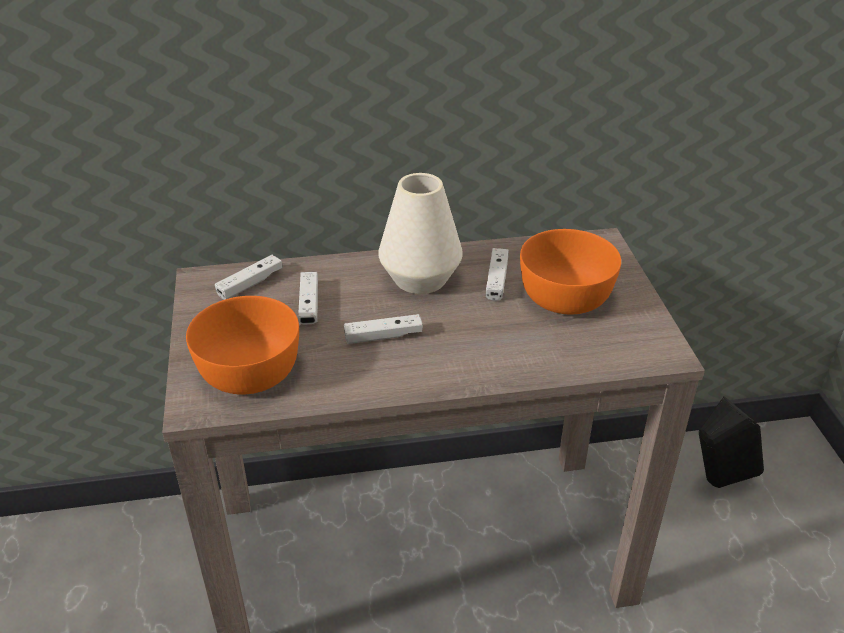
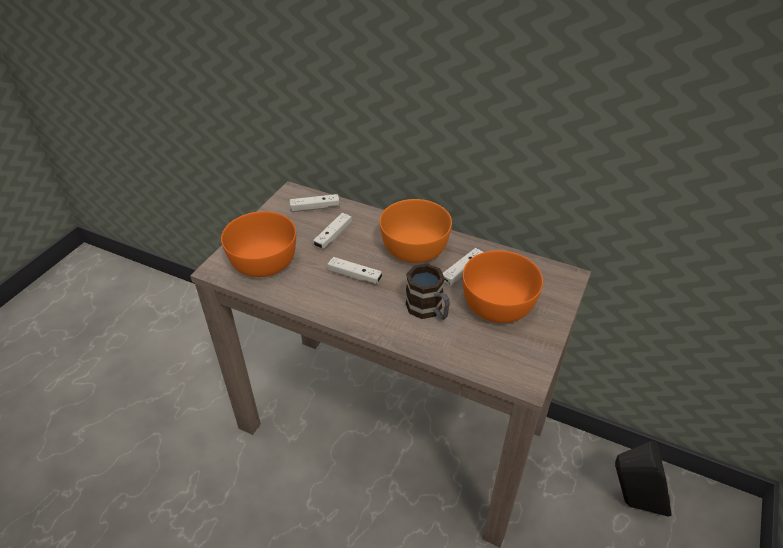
camera: 35 degrees right, 5 degrees up
(420, 279) = (415, 248): white vase -> orange bowl
(504, 334) = (429, 310): none -> mug

